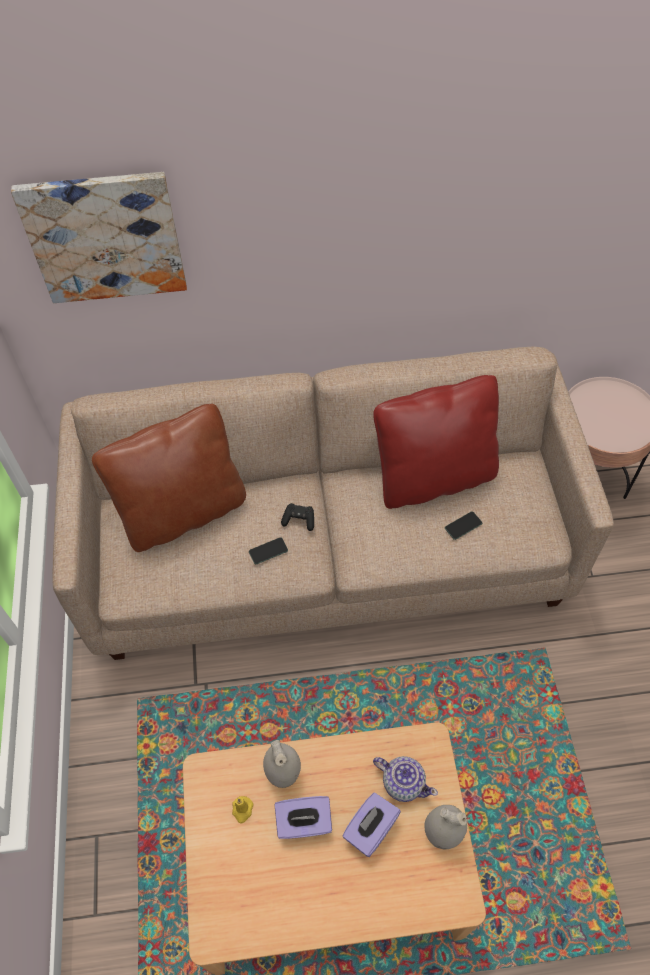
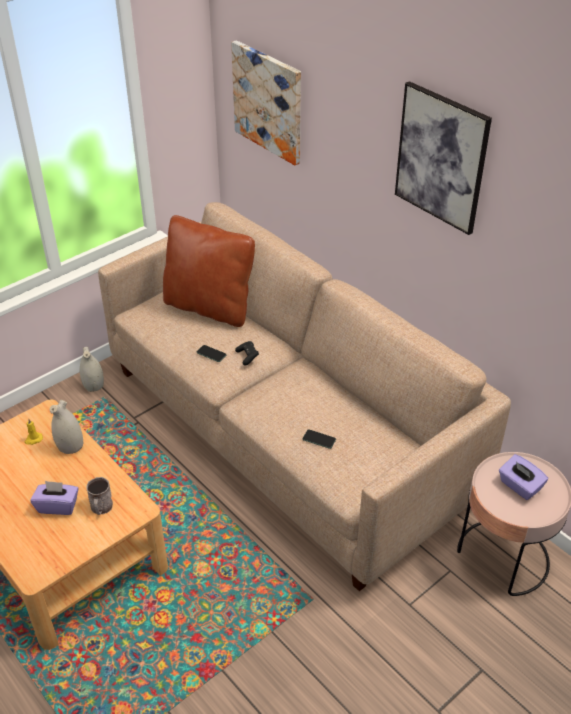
camera: 55 degrees right, 15 degrees down
(304, 822) = (42, 471): purple tissue box -> purple tissue box (519, 486)
(403, 782) = (101, 508): teapot -> grey mug
(431, 169) = (441, 158): none -> picture
(433, 477) = (347, 406): red pillow -> none
(442, 832) = (78, 545): white vase -> white vase (94, 386)

